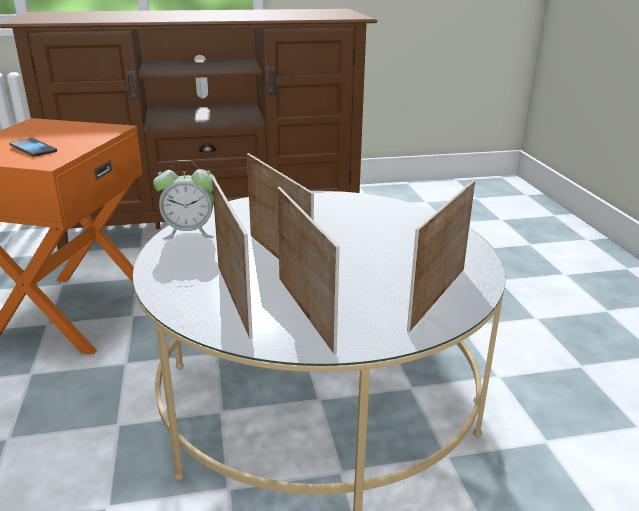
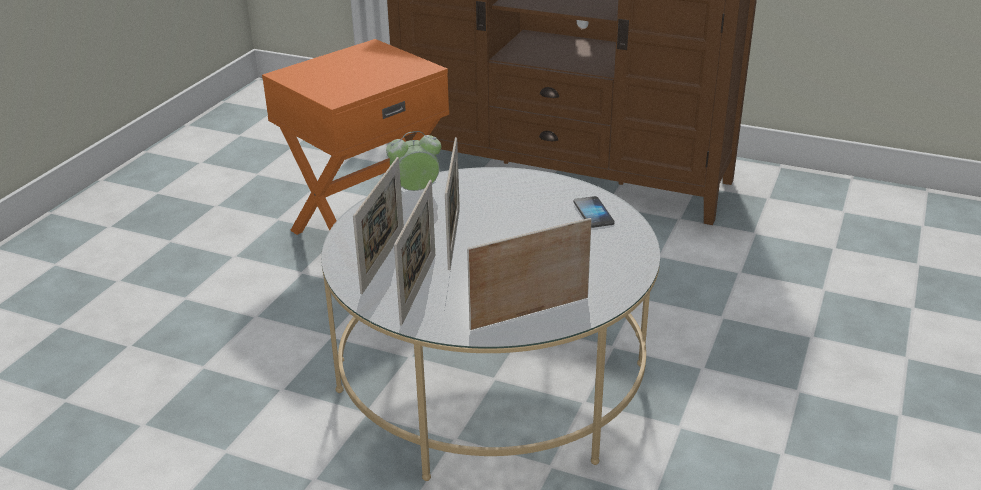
camera: 35 degrees right, 5 degrees up
(33, 149) = (341, 80): phone -> phone (593, 213)
(189, 232) = (416, 191): alarm clock -> alarm clock turned 135 degrees clockwise

